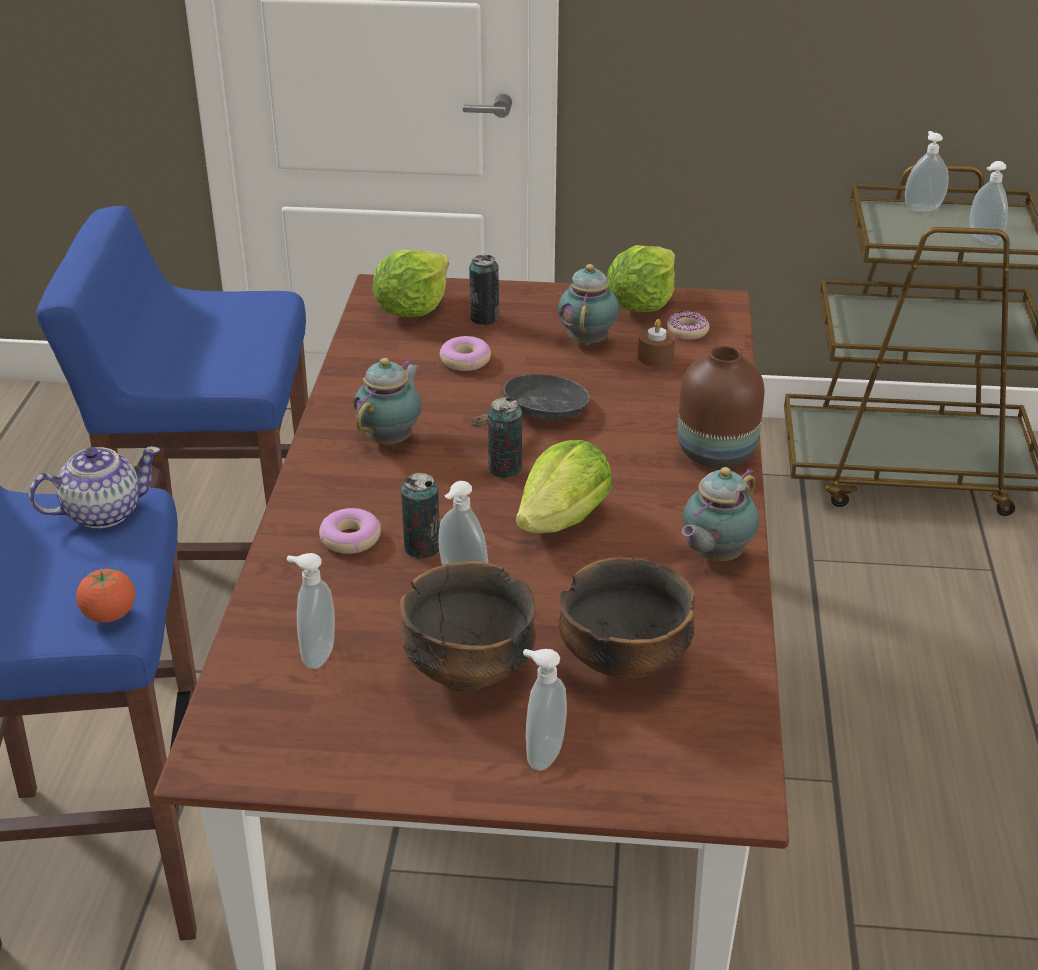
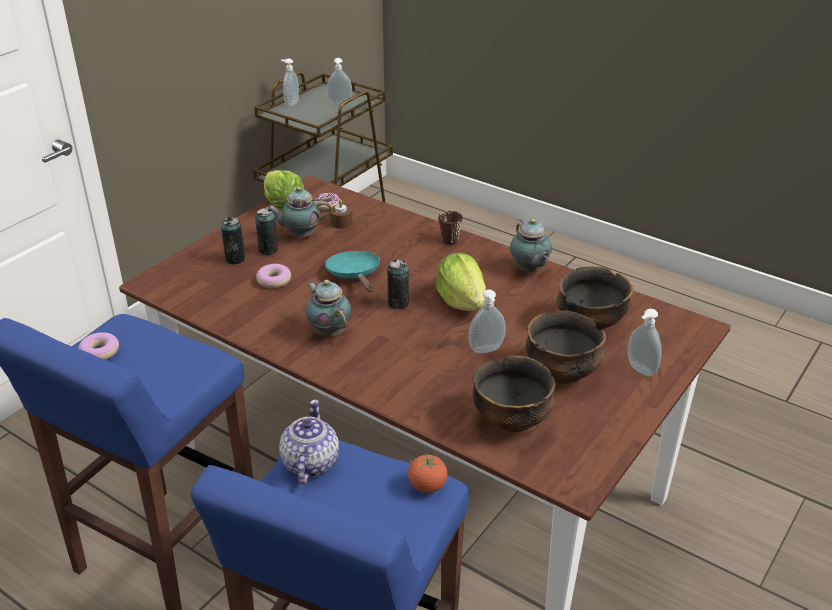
camera: 60 degrees left, 0 degrees up
(316, 654) = (512, 420): soap dispenser -> bowl
(350, 538) = (415, 376): donut -> donut (99, 352)
(412, 309) = (191, 280): lettuce -> none
(422, 548) = (446, 354): can -> can (268, 250)
(538, 412) = (355, 275): black frying pan -> turquoise frying pan
(588, 340) = (300, 235): teapot -> teapot turned 45 degrees counterclockwise
(718, 452) = (446, 237): brown vase -> brown mug

